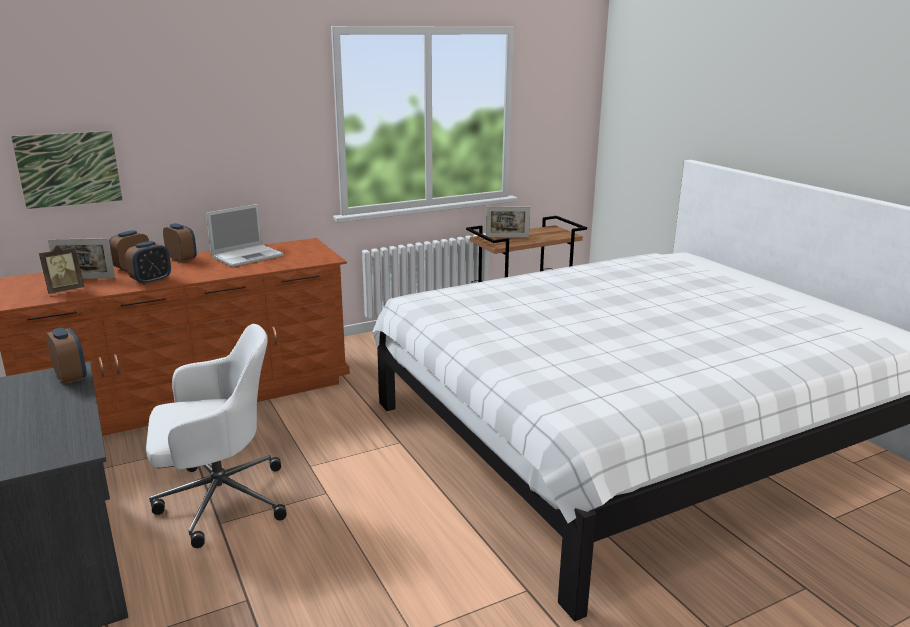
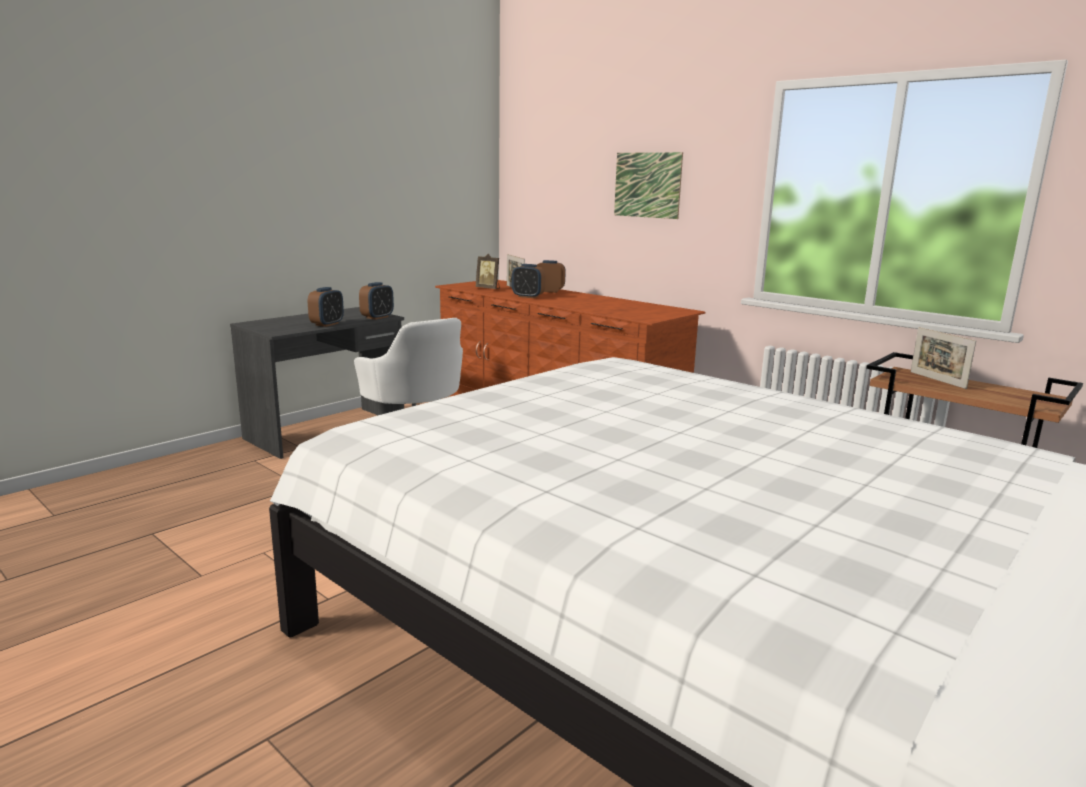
camera: 70 degrees right, 5 degrees down
(69, 169) = (555, 210): picture -> picture (647, 185)
(182, 259) = (584, 295): alarm clock -> alarm clock (327, 324)
(248, 255) = (619, 304): laptop -> none

